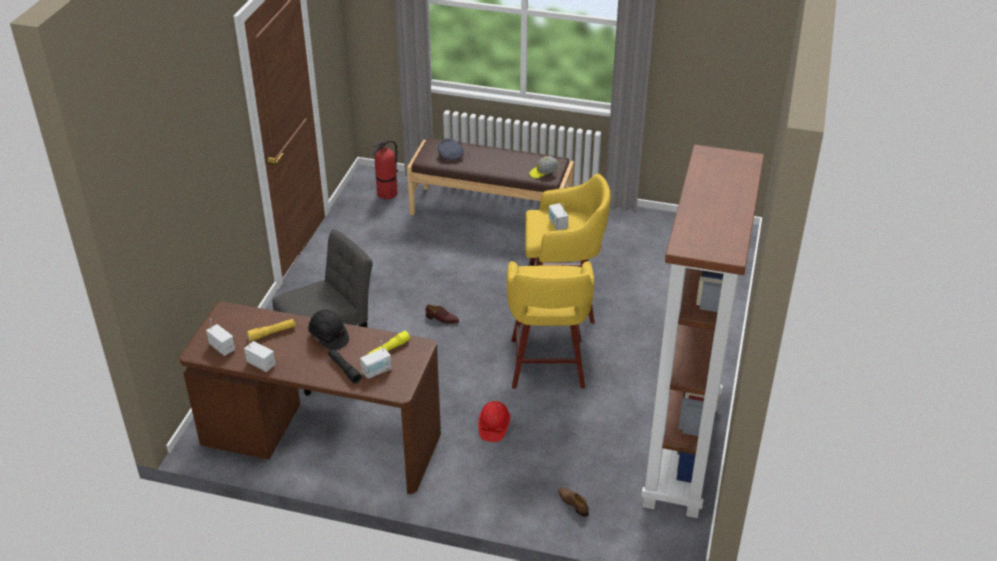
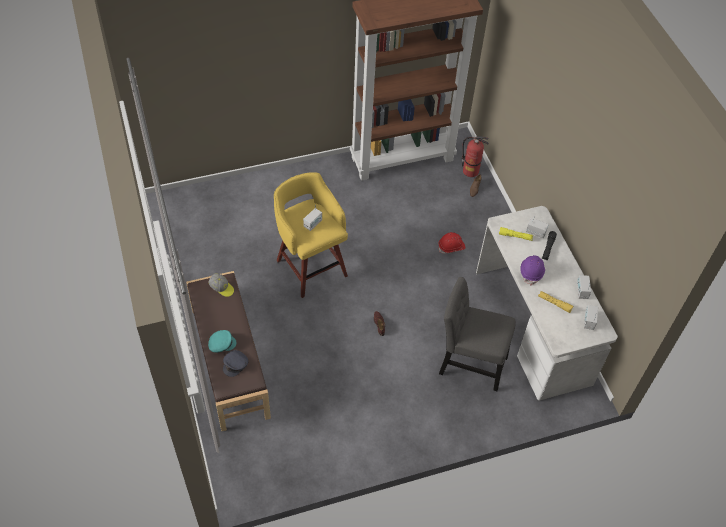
camera: 125 degrees left, 15 degrees up
(320, 440) = (533, 325): brown desk -> white desk
(328, 337) = (531, 272): black hard hat -> purple hard hat
(387, 194) = (251, 454): fire extinguisher -> fire extinguisher (470, 171)
(479, 154) = (221, 344): none -> turquoise cap
(547, 366) = (380, 246): yellow stool -> none

